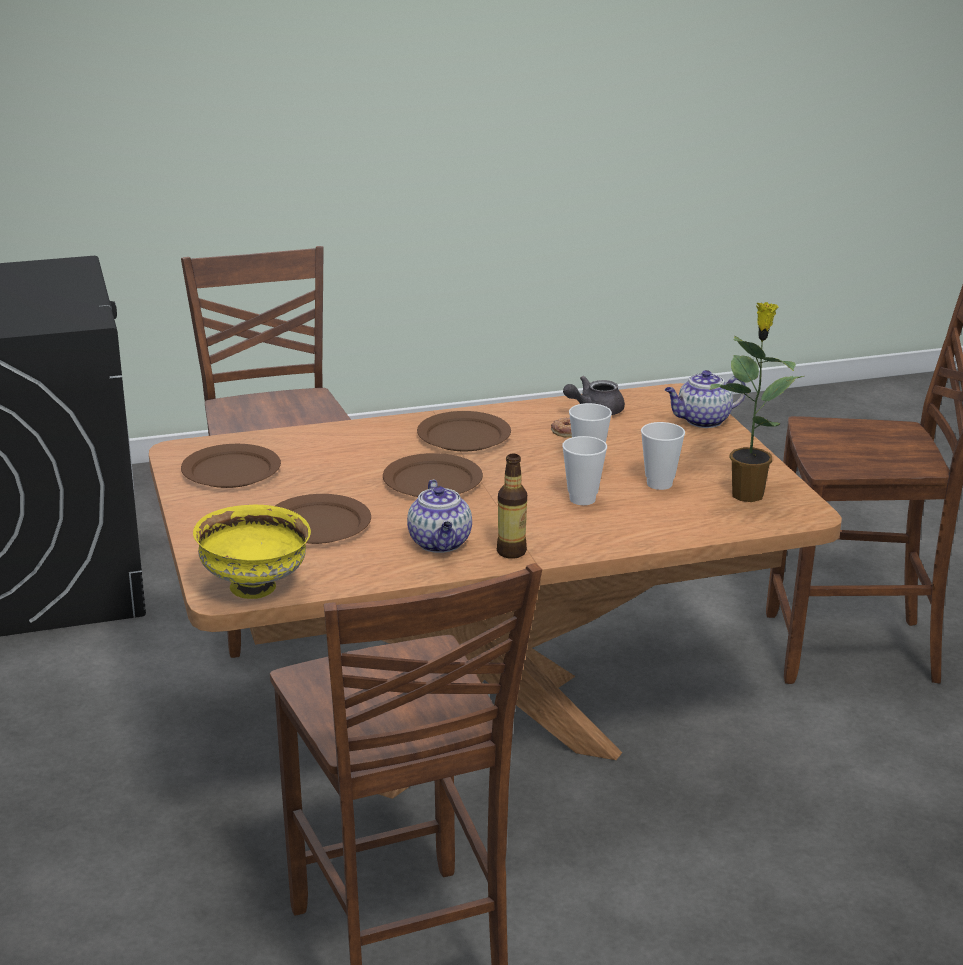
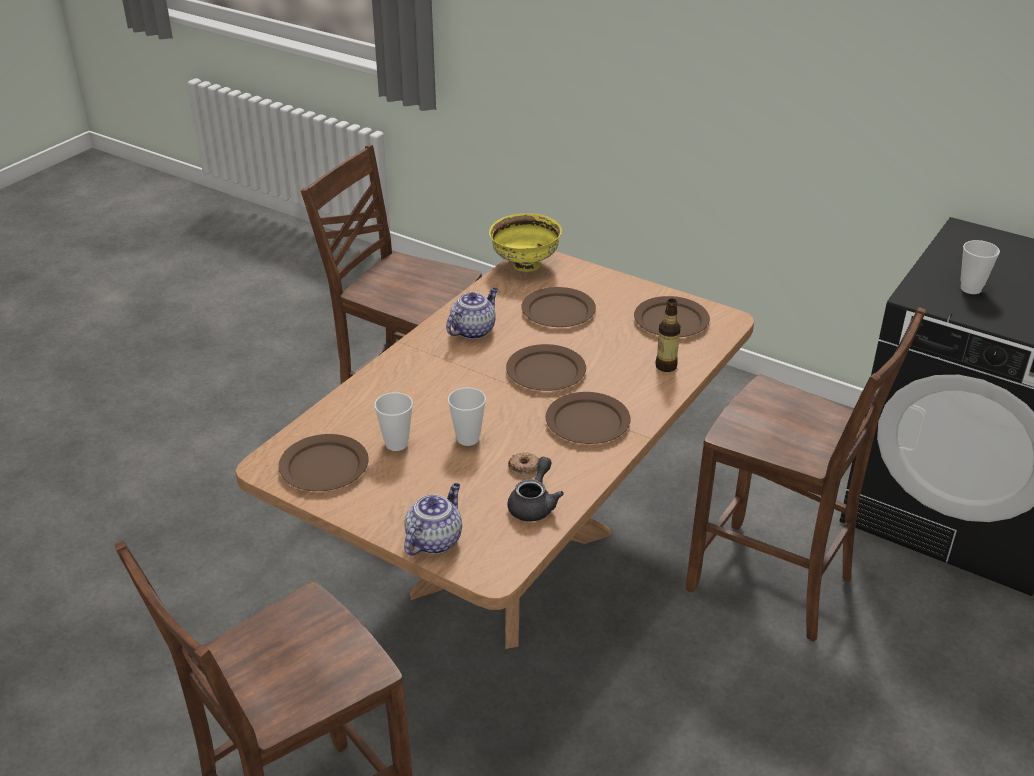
camera: 140 degrees right, 10 degrees up
(441, 544) = (473, 330): teapot -> teapot turned 90 degrees clockwise
(511, 552) = (426, 343): bottle -> bottle (666, 366)
(582, 499) = (433, 403): cup -> cup (971, 289)
(747, 493) = (324, 466): potted plant -> brown plate

